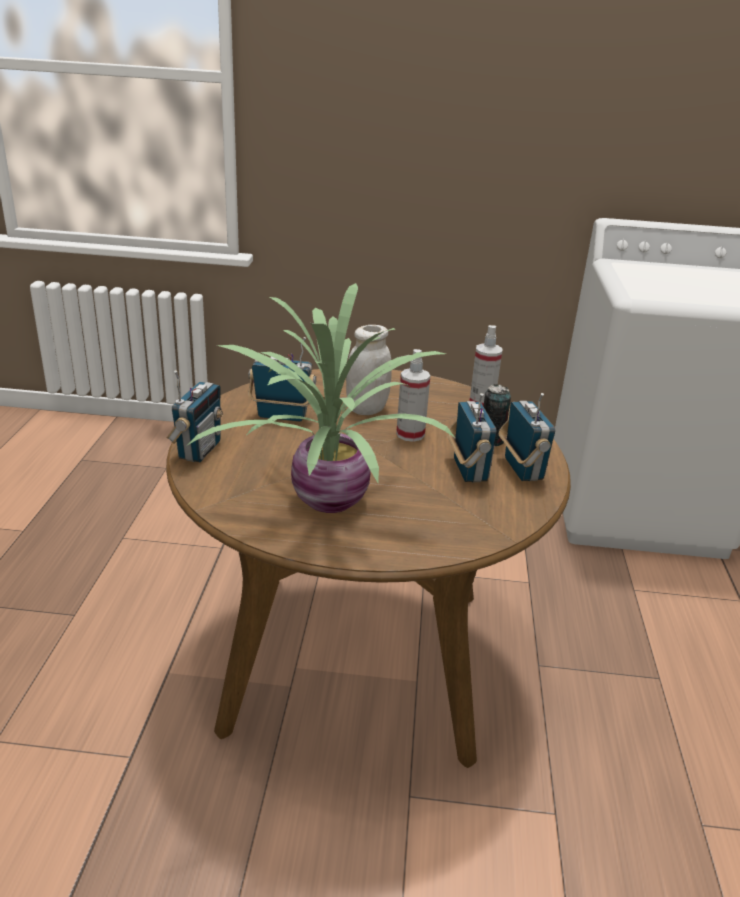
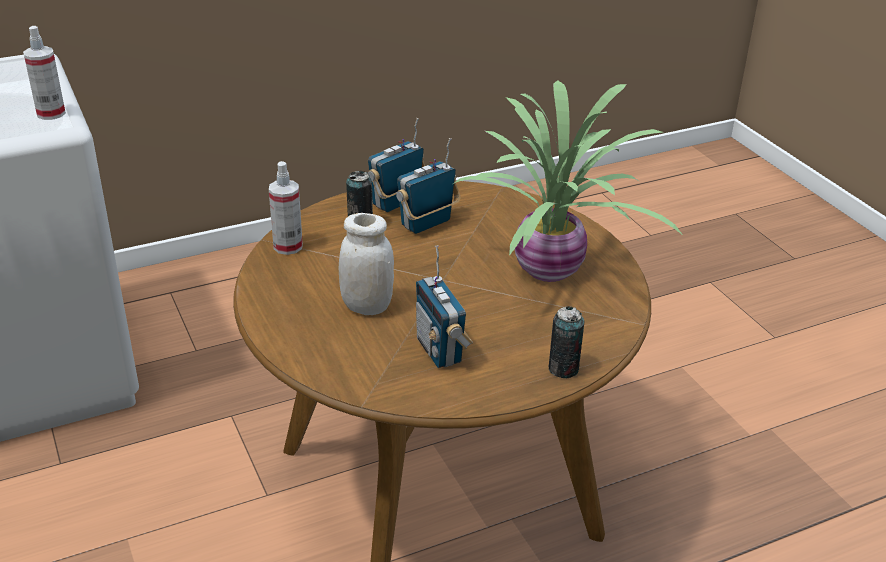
camera: 120 degrees left, 5 degrees up
(198, 450) = (563, 369): radio -> can
(410, 434) = (394, 266): spray bottle -> spray bottle (51, 113)

